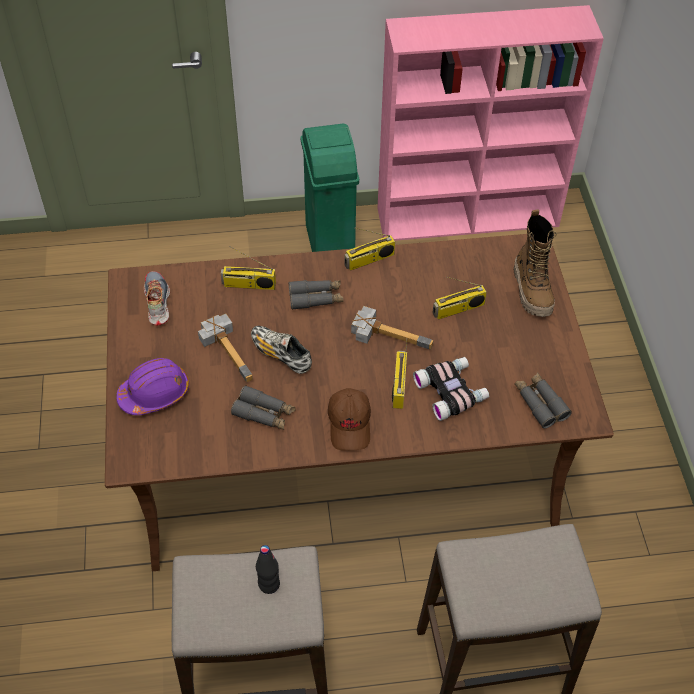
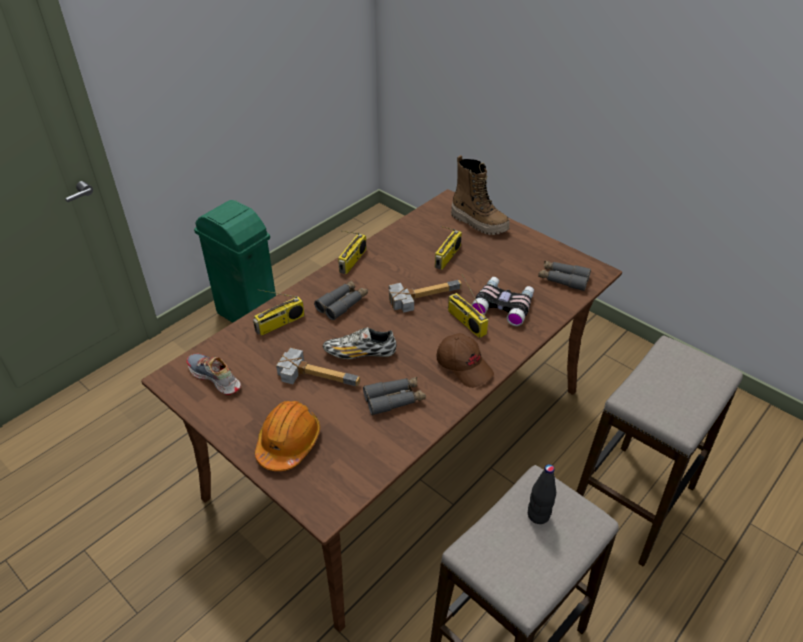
camera: 40 degrees left, 10 degrees down
(155, 393) = (288, 443): purple hard hat -> orange hard hat
(469, 217) = (328, 250): pink bookcase -> none

